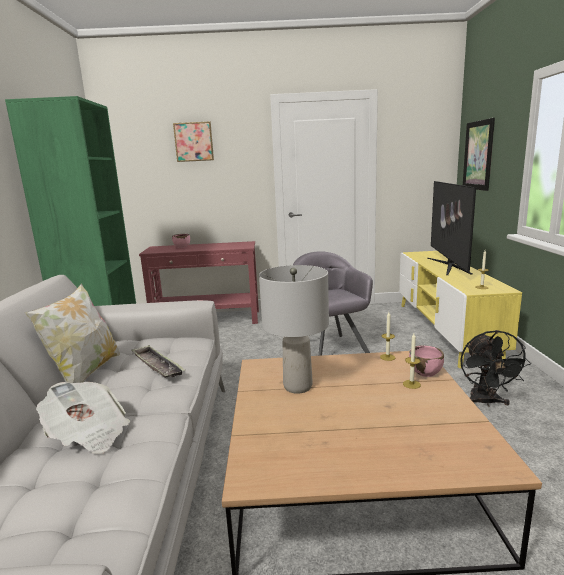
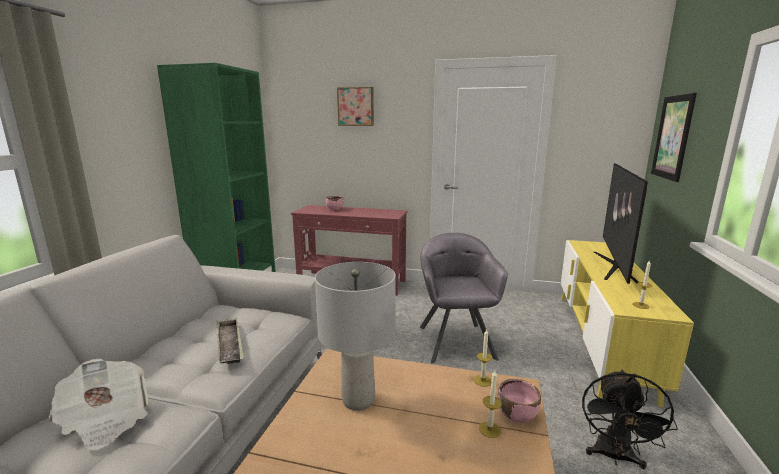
camera: 15 degrees right, 0 degrees up
(85, 373) = (164, 339): pillow -> none

